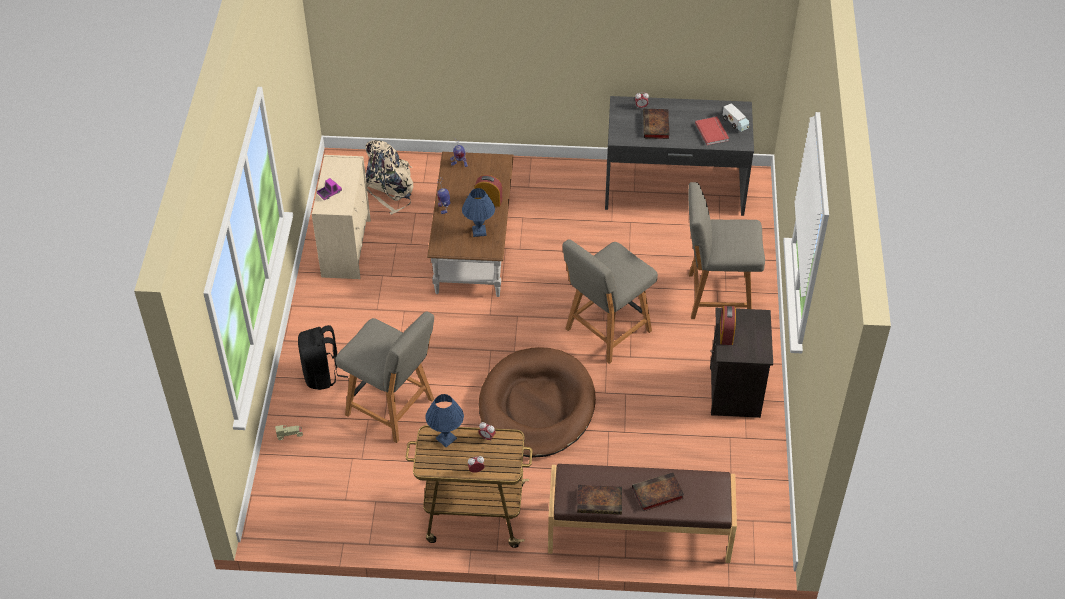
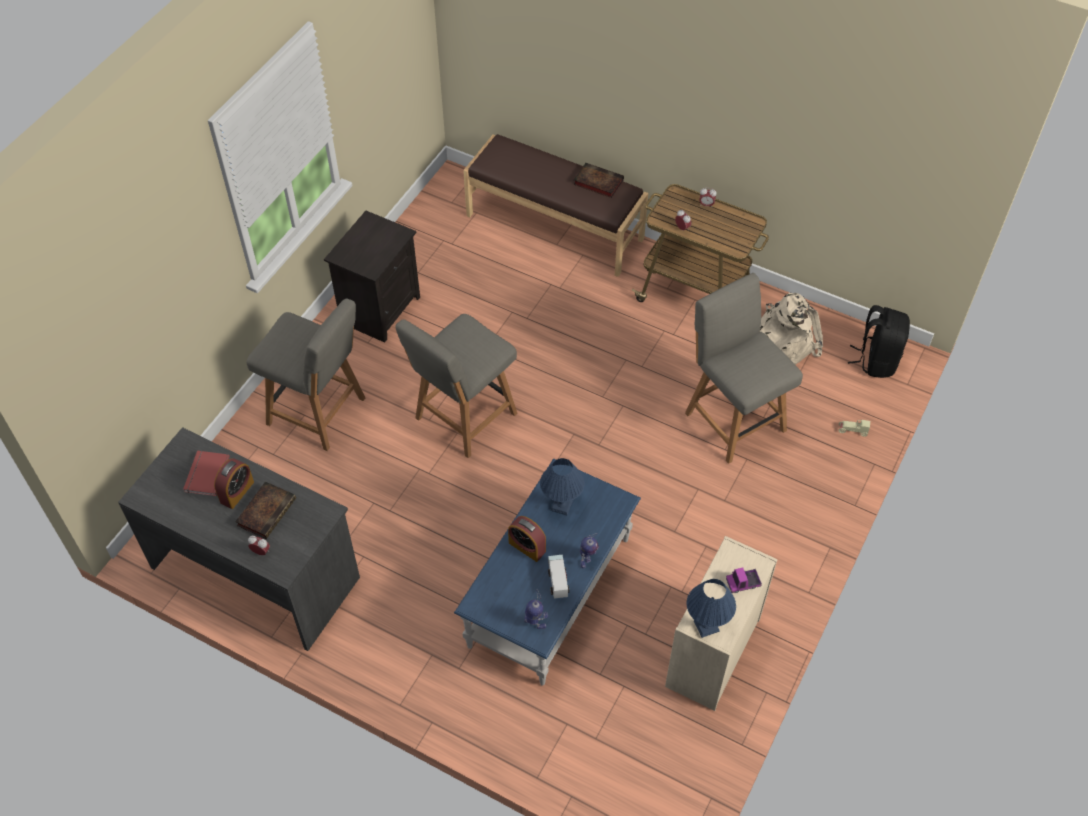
camera: 155 degrees left, 5 degrees up
(322, 374) = (797, 486): black backpack -> black backpack (876, 360)
(388, 189) = (619, 732): beige backpack -> beige backpack (783, 340)
(446, 438) = (722, 239): blue table lamp -> blue table lamp (706, 626)
(473, 244) = (549, 591): brown coffee table -> blue coffee table
(536, 406) = (583, 366): brown dog bed -> none
(606, 331) = (463, 418): grey chair -> grey chair turned 150 degrees clockwise
(656, 494) = (544, 171): book -> none
(726, 333) = (386, 252): alarm clock -> alarm clock (237, 492)
(735, 123) = (167, 476): toy truck -> toy truck (557, 579)

